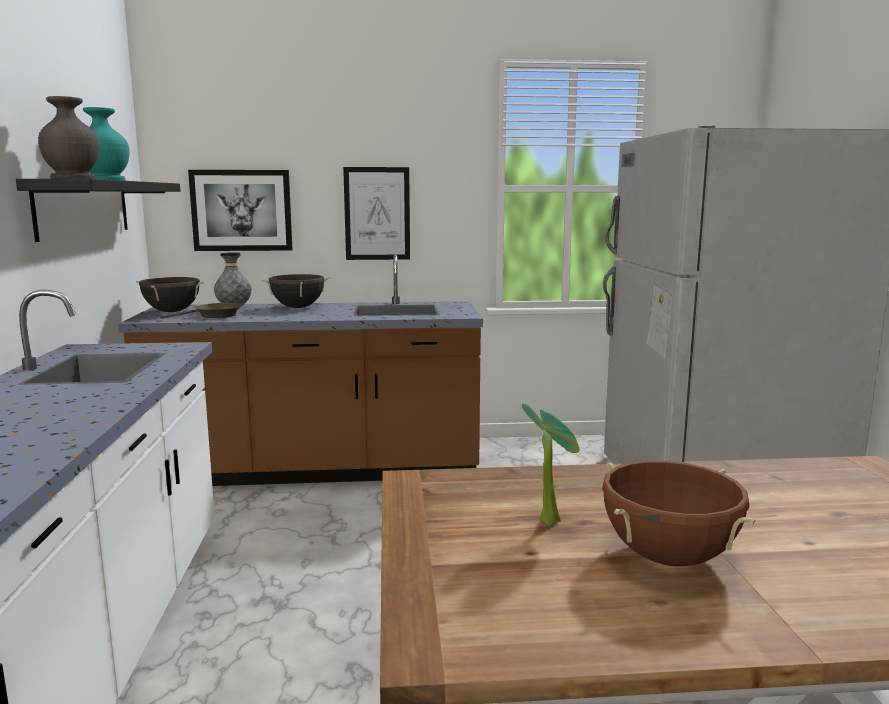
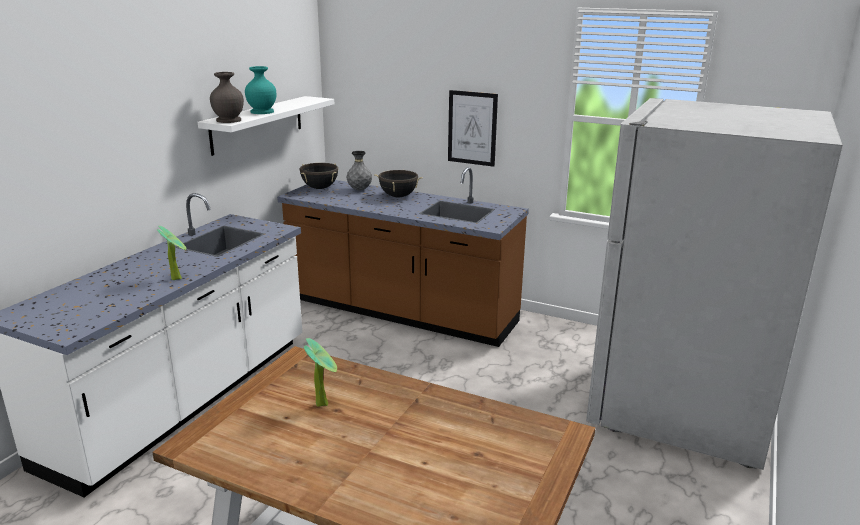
camera: 30 degrees right, 10 degrees up
(84, 208) = (257, 124): black shelf -> white shelf
(90, 412) = (177, 278): none -> potted plant
(214, 316) = (336, 197): brown frying pan -> none
(241, 210) = (381, 116): picture -> none
(669, 557) = (341, 443): brown cooking pot -> none

